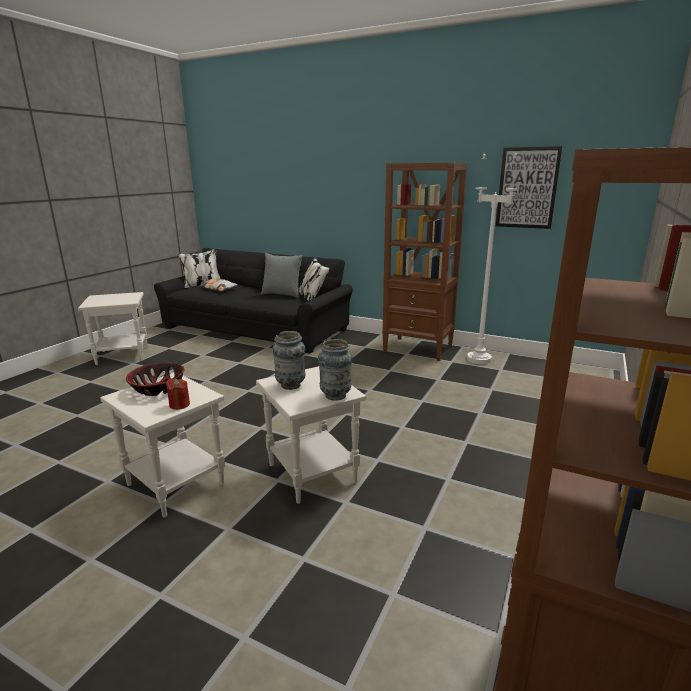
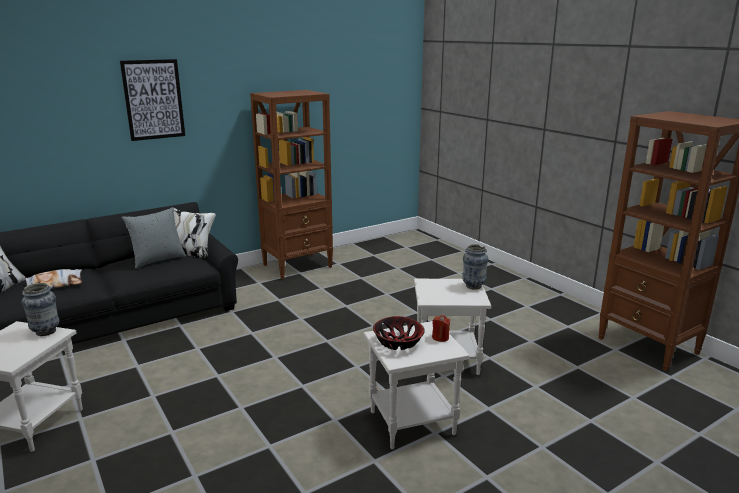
camera: 60 degrees left, 0 degrees up
(290, 385) = (442, 295): vase -> vase (45, 332)
(478, 359) = (348, 255): white floor lamp -> none
(527, 188) = (349, 107): picture -> picture (153, 99)

